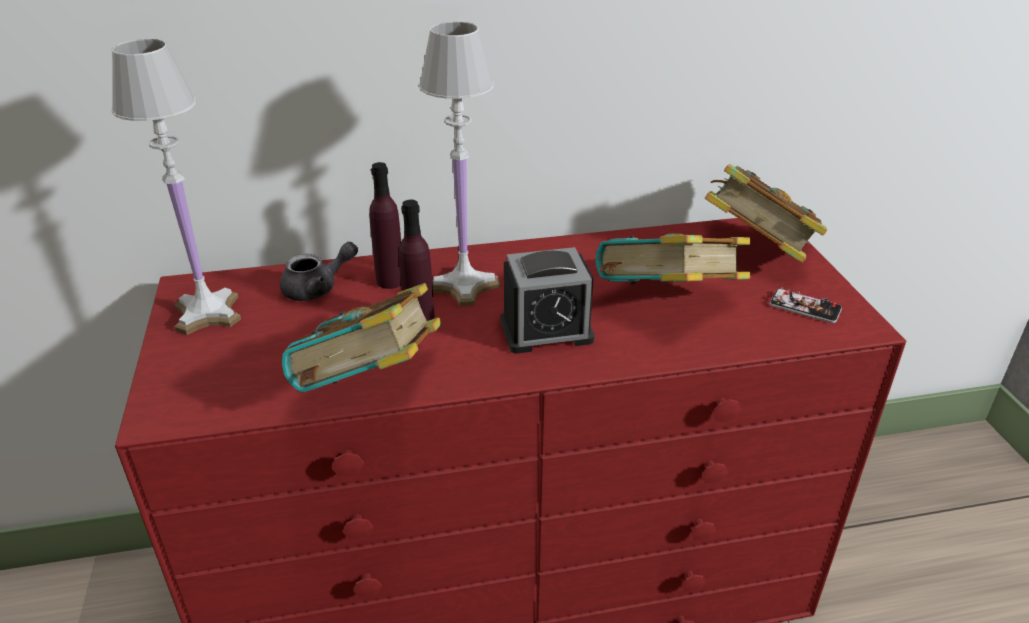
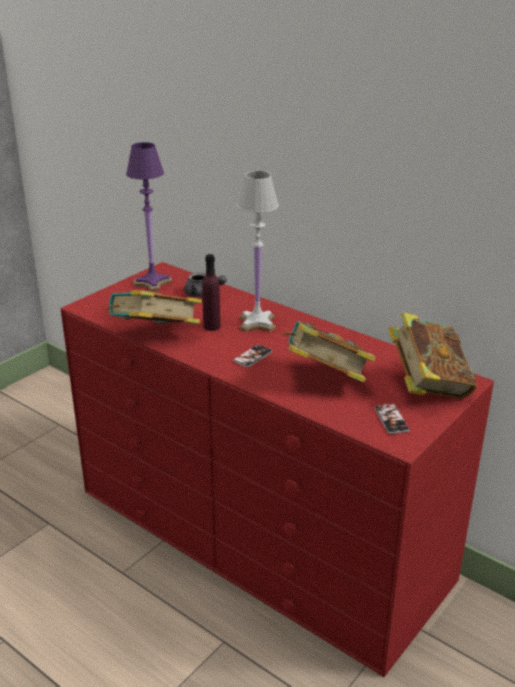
camera: 50 degrees right, 5 degrees down
(207, 313) = (153, 282): white table lamp -> purple table lamp
(390, 281) = (233, 305): purple bottle -> none
(546, 330) = (253, 356): alarm clock -> phone

